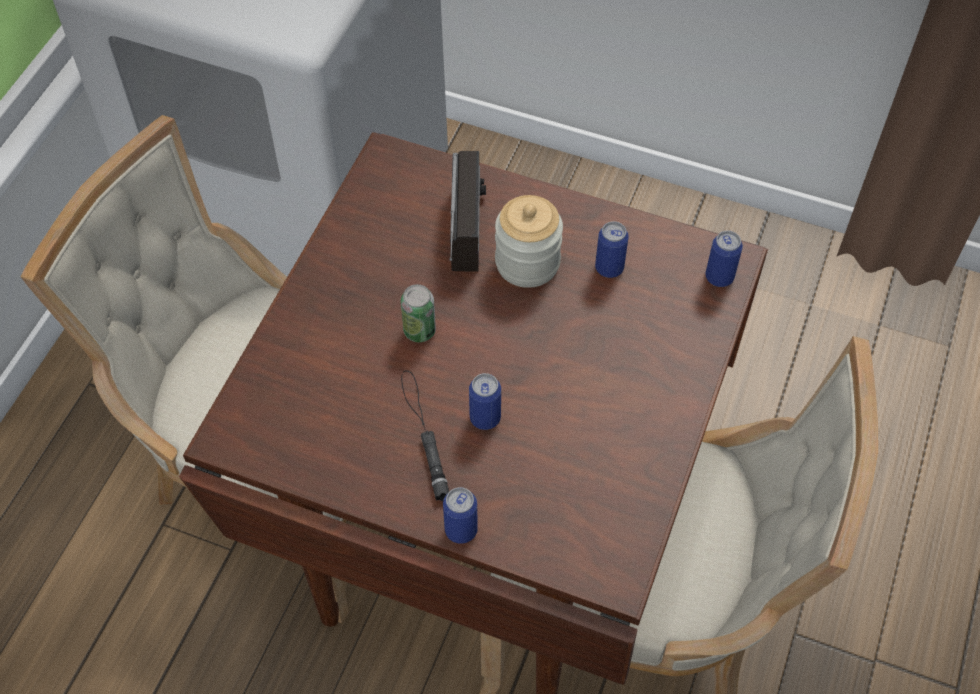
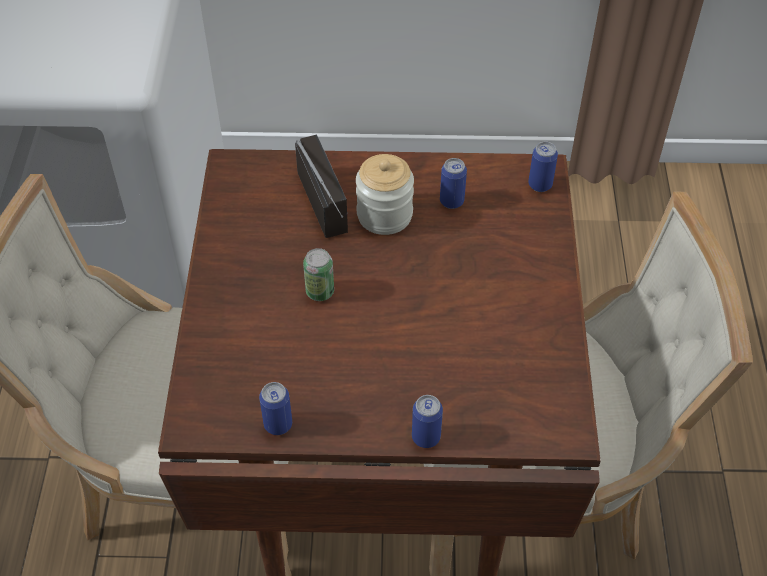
camera: 20 degrees left, 5 degrees down
(424, 434) = (360, 371): black flashlight -> none
(485, 418) = (405, 343): can -> can (278, 424)

